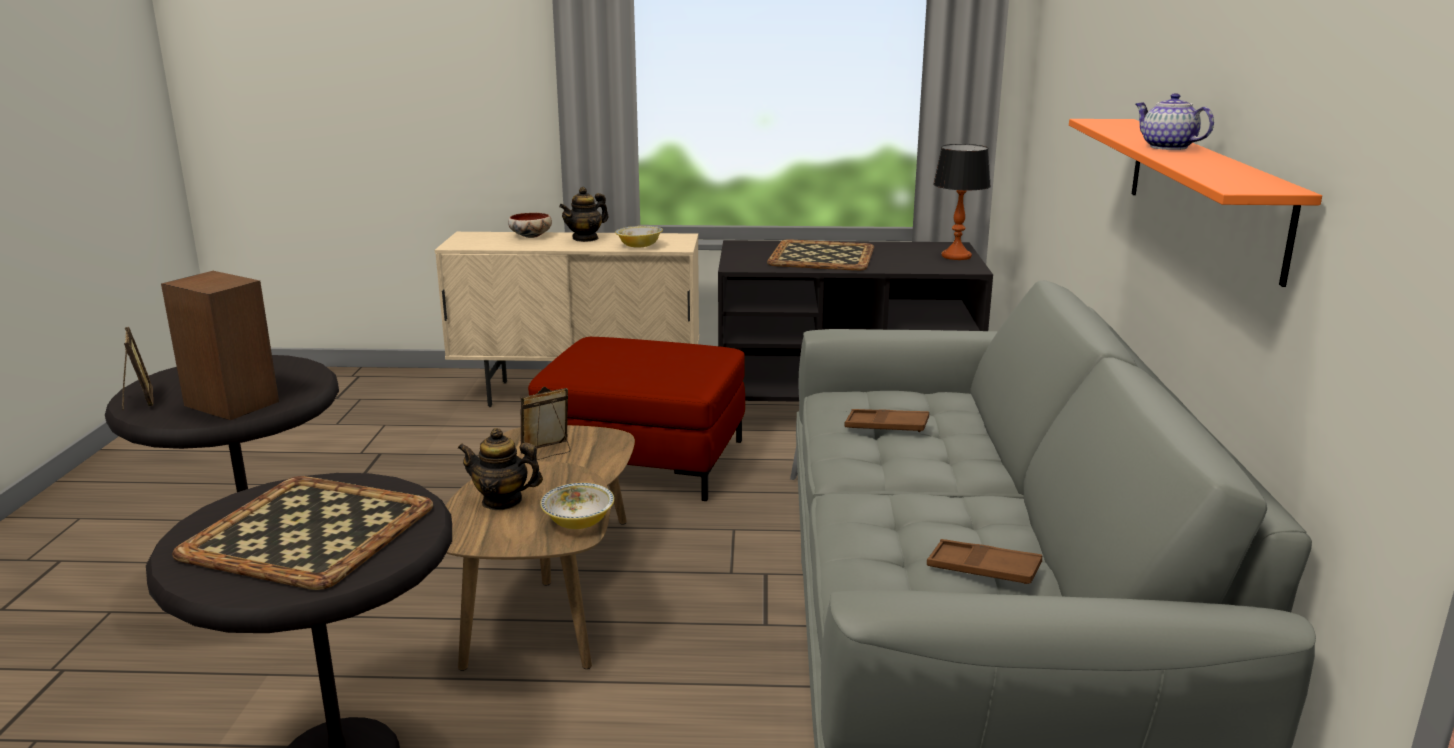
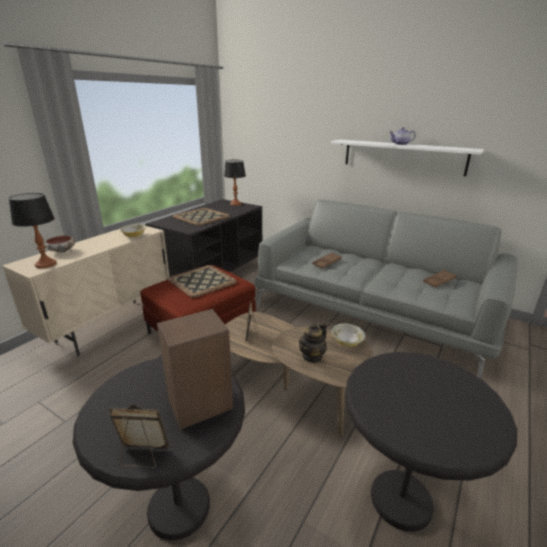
camera: 60 degrees left, 5 degrees up
(312, 530) = (426, 396): tray -> tray (202, 280)
(479, 243) = (45, 264): none -> table lamp
(585, 238) = (96, 242): teapot -> none
(1203, 191) = (403, 156): orange shelf -> white shelf

